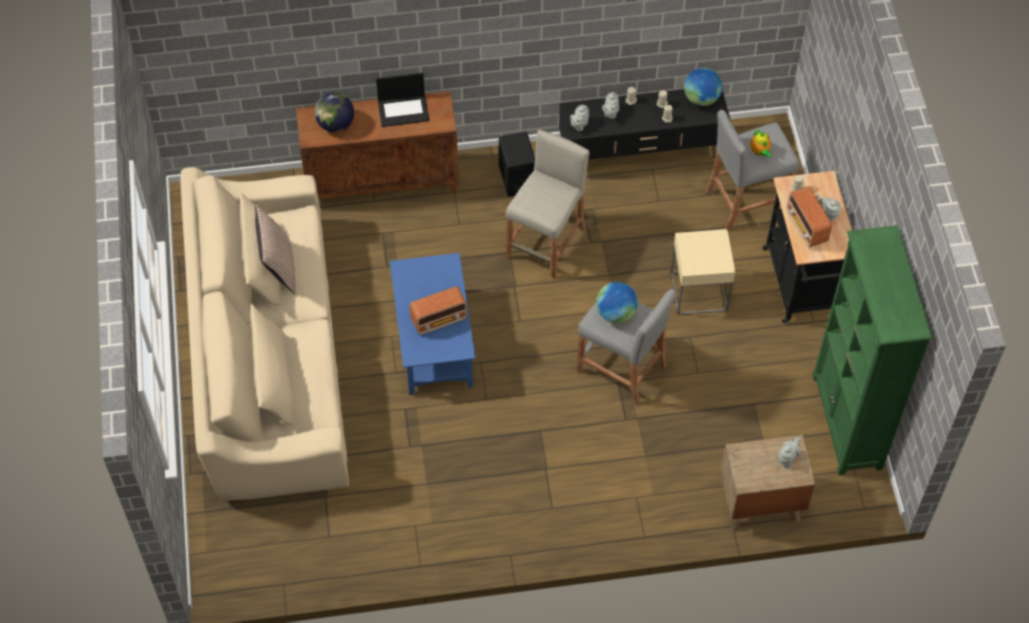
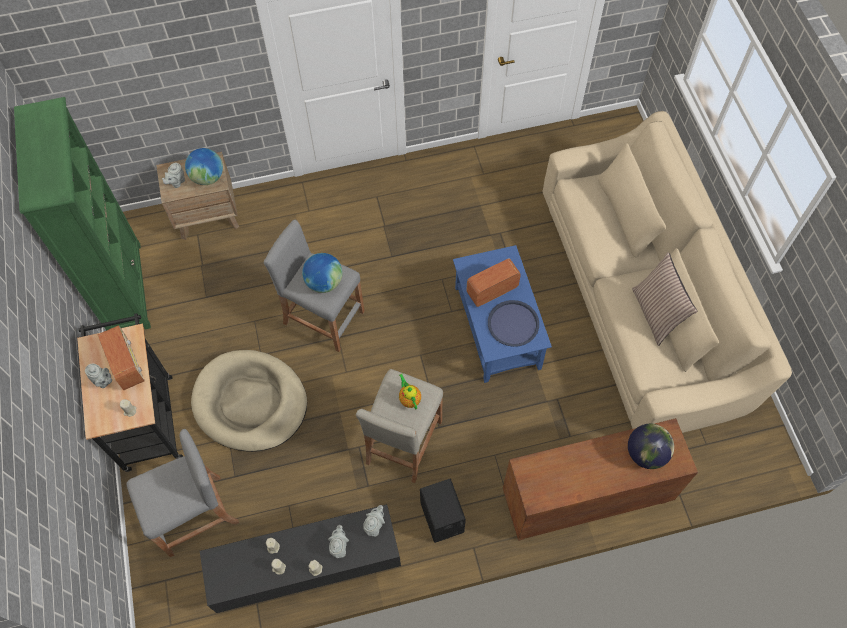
camera: 175 degrees right, 5 degrees up
(404, 110) = (574, 482): laptop -> none
(423, 285) = (513, 324): none -> blue tray
(698, 291) = (250, 402): beige side table -> beige dog bed
(701, 99) = (232, 580): globe -> globe (208, 177)
(760, 152) = (168, 485): teapot -> teapot (409, 398)

